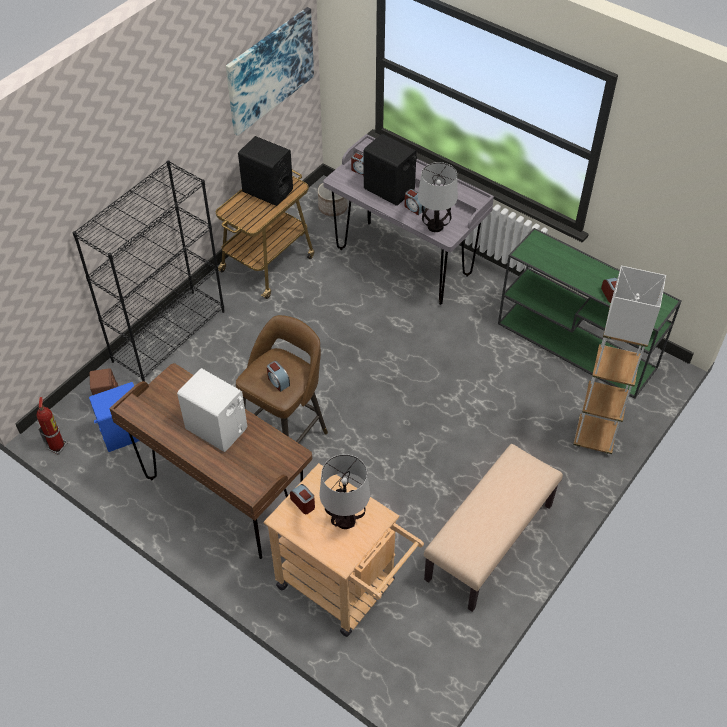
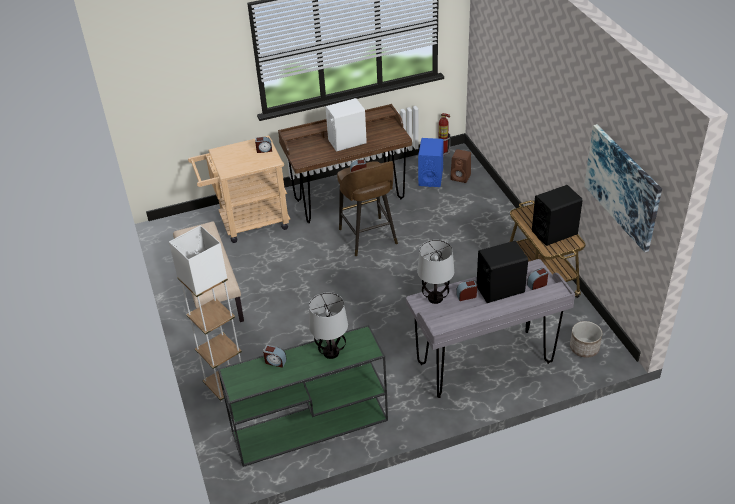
camera: 125 degrees right, 10 degrees down
(169, 335) = (499, 216): black bookcase -> none
(345, 520) = (238, 160): table lamp -> table lamp (330, 353)

